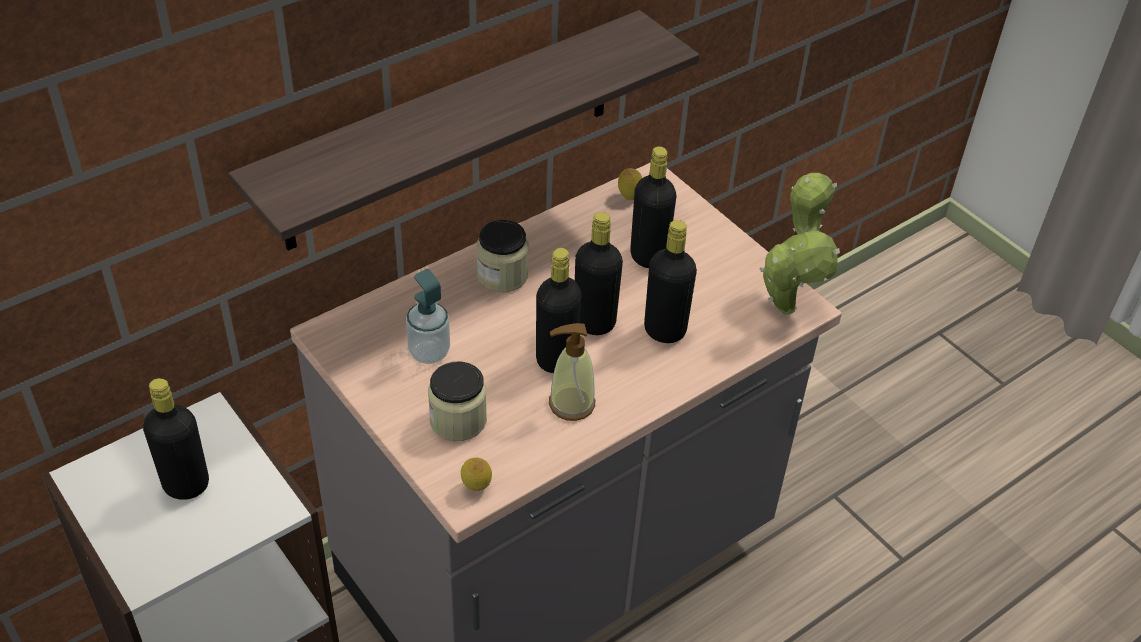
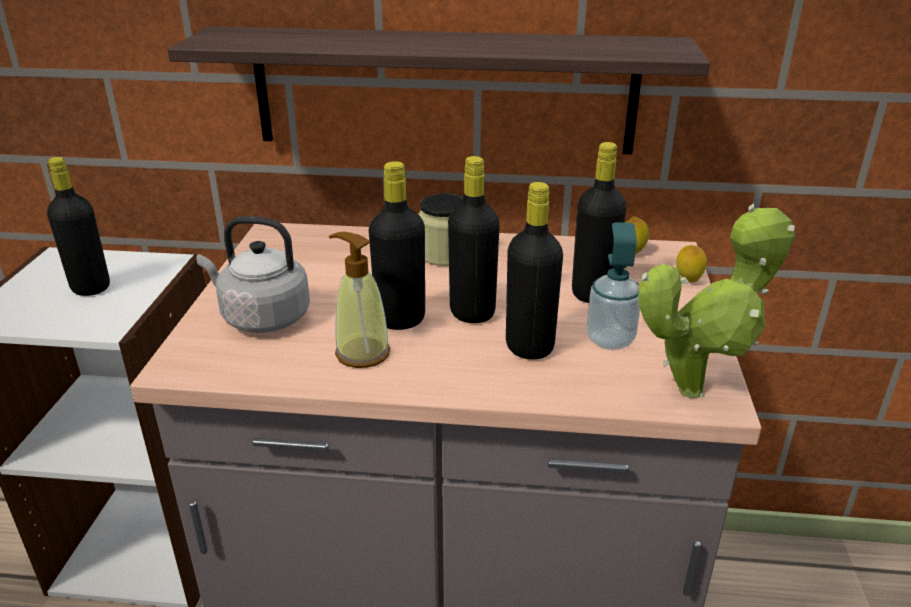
camera: 45 degrees right, 15 degrees down
(429, 352) = (315, 271): soap dispenser -> soap dispenser (610, 340)
(458, 420) = (261, 317): jar -> grey kettle
(476, 487) = (195, 365): lemon -> lemon (688, 281)

